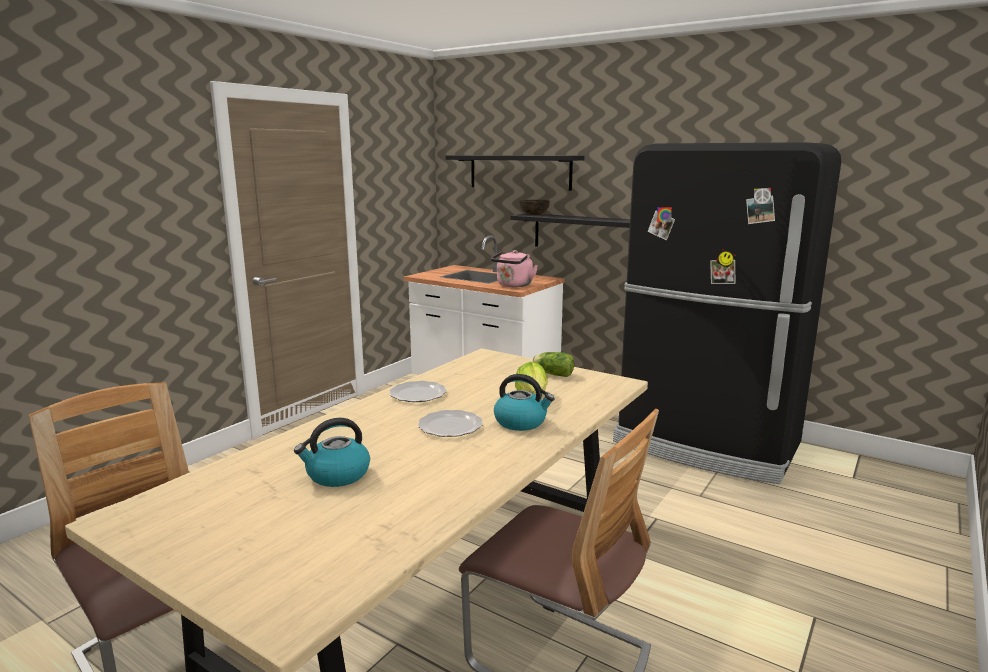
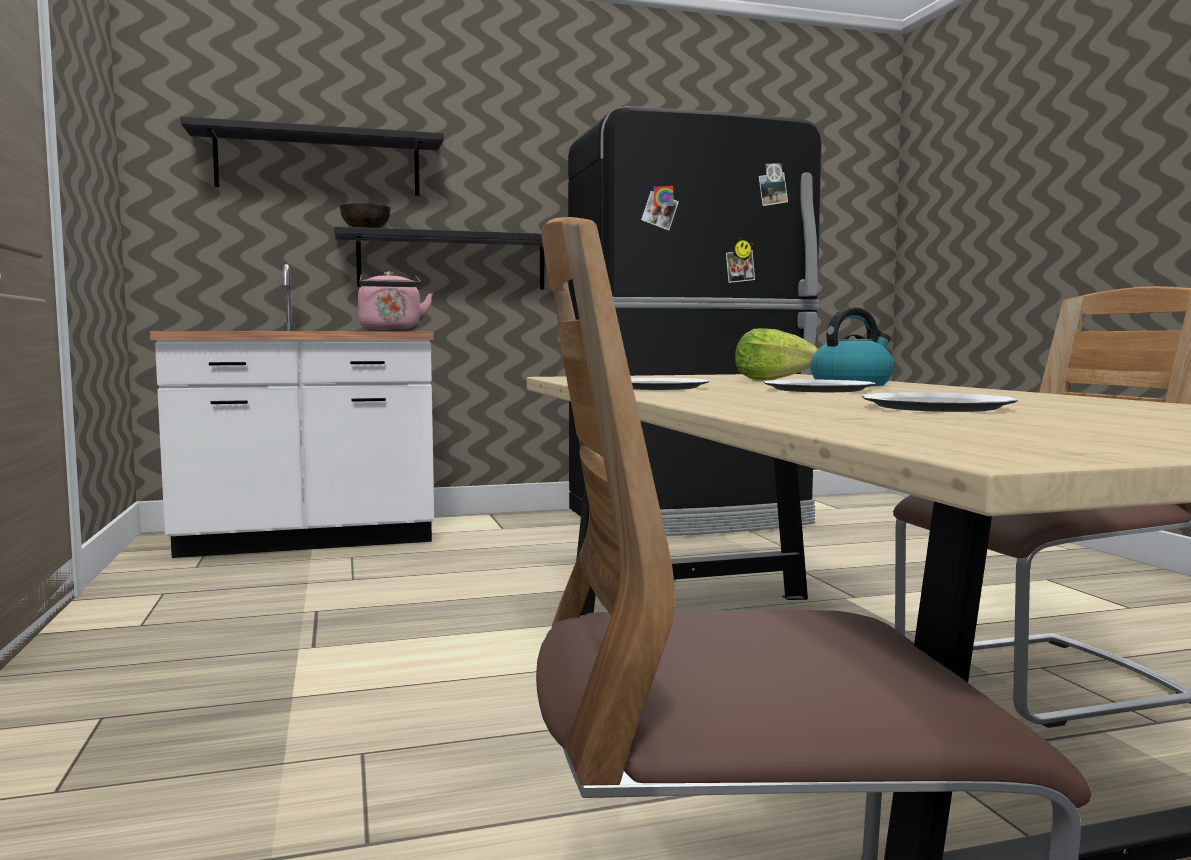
camera: 50 degrees left, 10 degrees down
(337, 475) = (938, 407): kettle -> plate
(552, 374) = (702, 376): lettuce -> none

